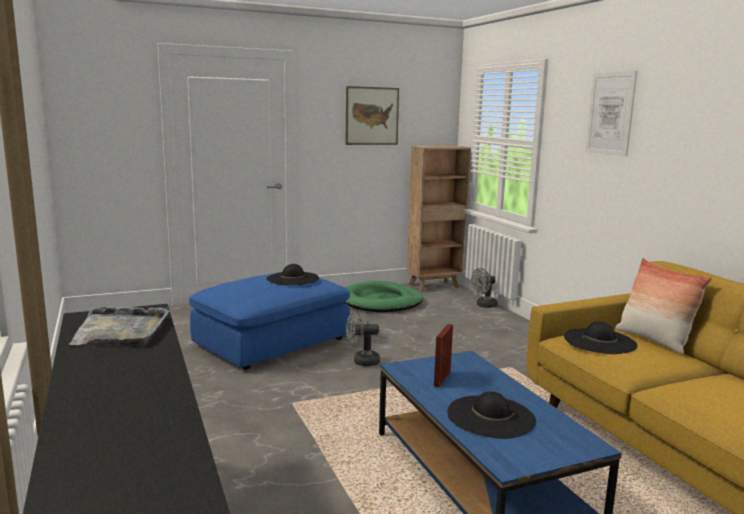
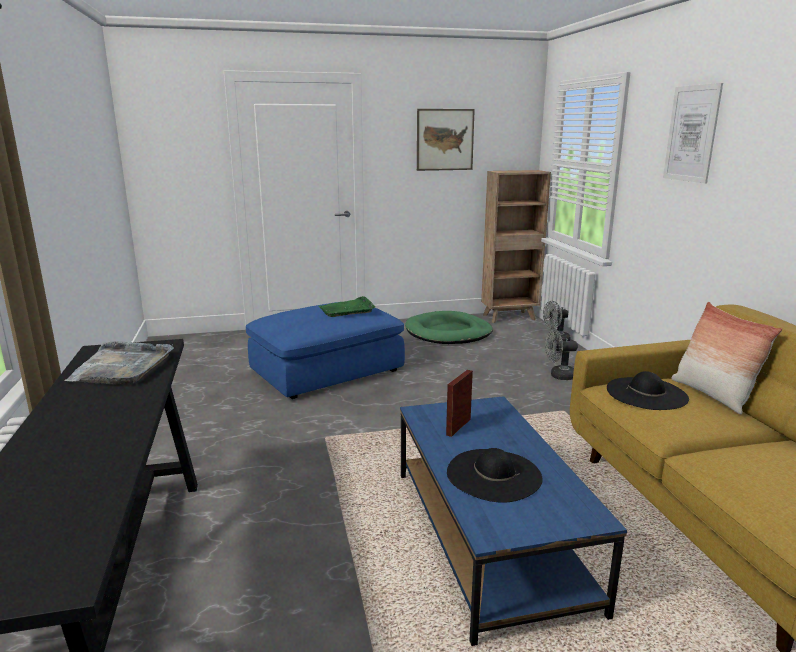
camera: 10 degrees right, 5 degrees up
(293, 278) = (347, 309): black hat -> green tray
(362, 362) = (408, 396): grey fan -> grey fan (558, 376)

